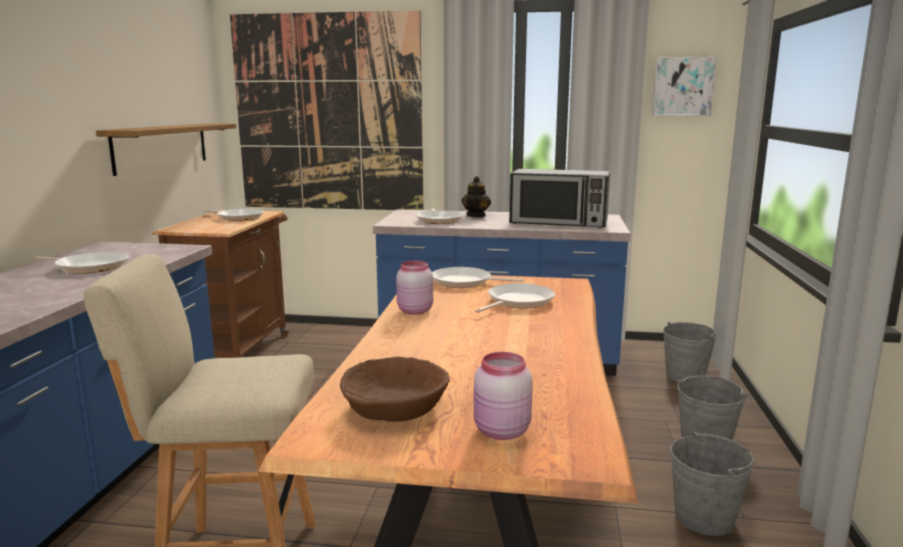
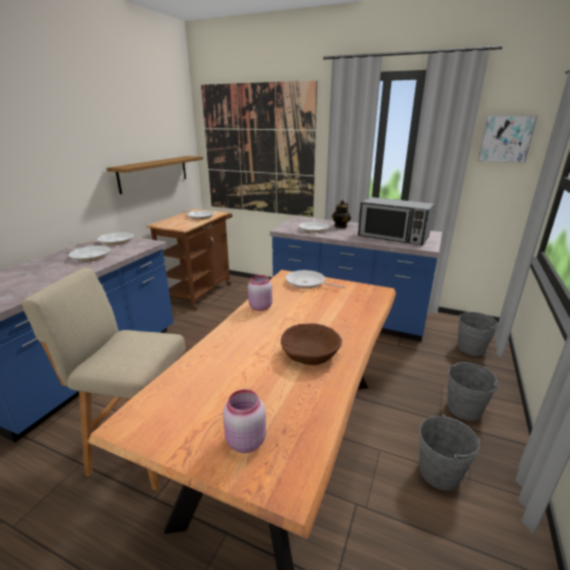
camera: 15 degrees right, 10 degrees up
(396, 407) = (193, 402): brown bowl -> brown bowl (311, 353)
(517, 302) = (331, 306): frying pan -> frying pan (113, 241)

